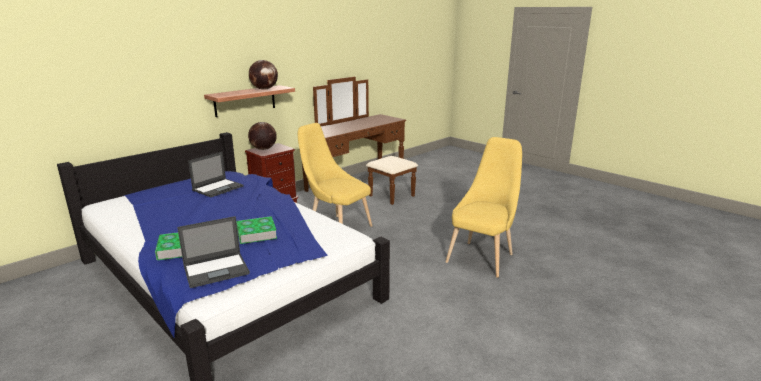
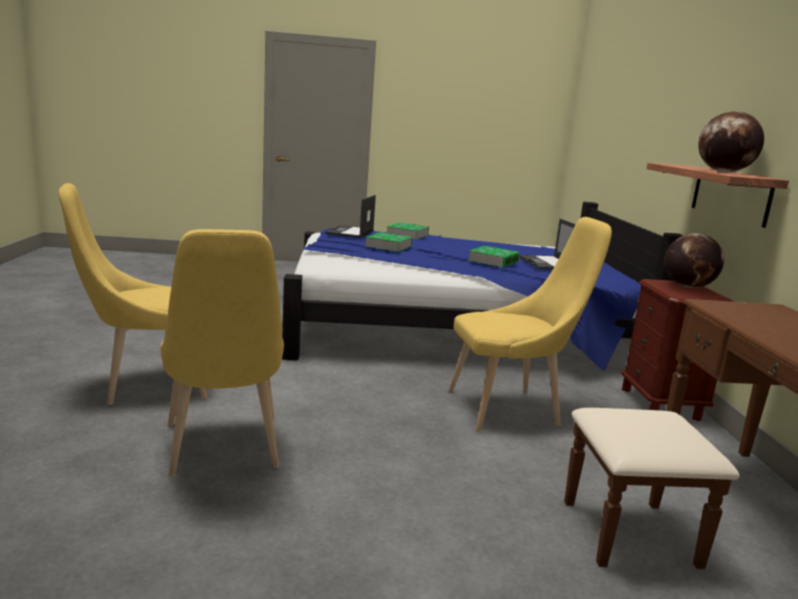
camera: 130 degrees right, 5 degrees down
(244, 197) = (493, 261): none -> book
(493, 311) = (147, 385): none -> yellow chair

